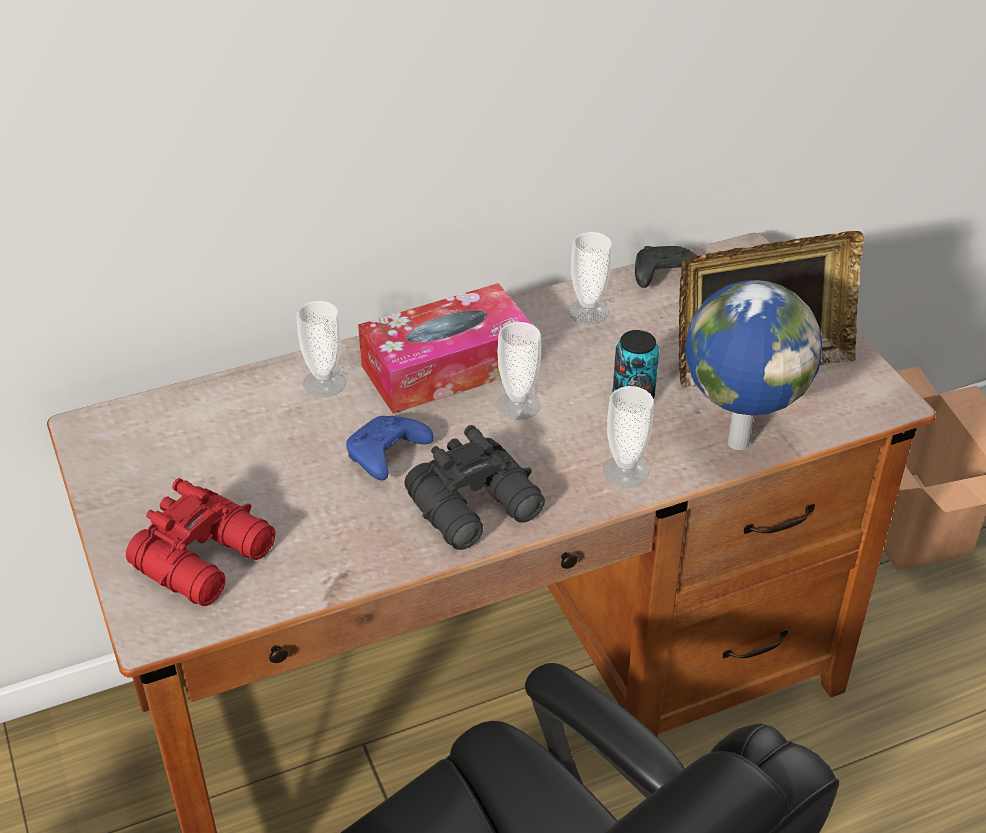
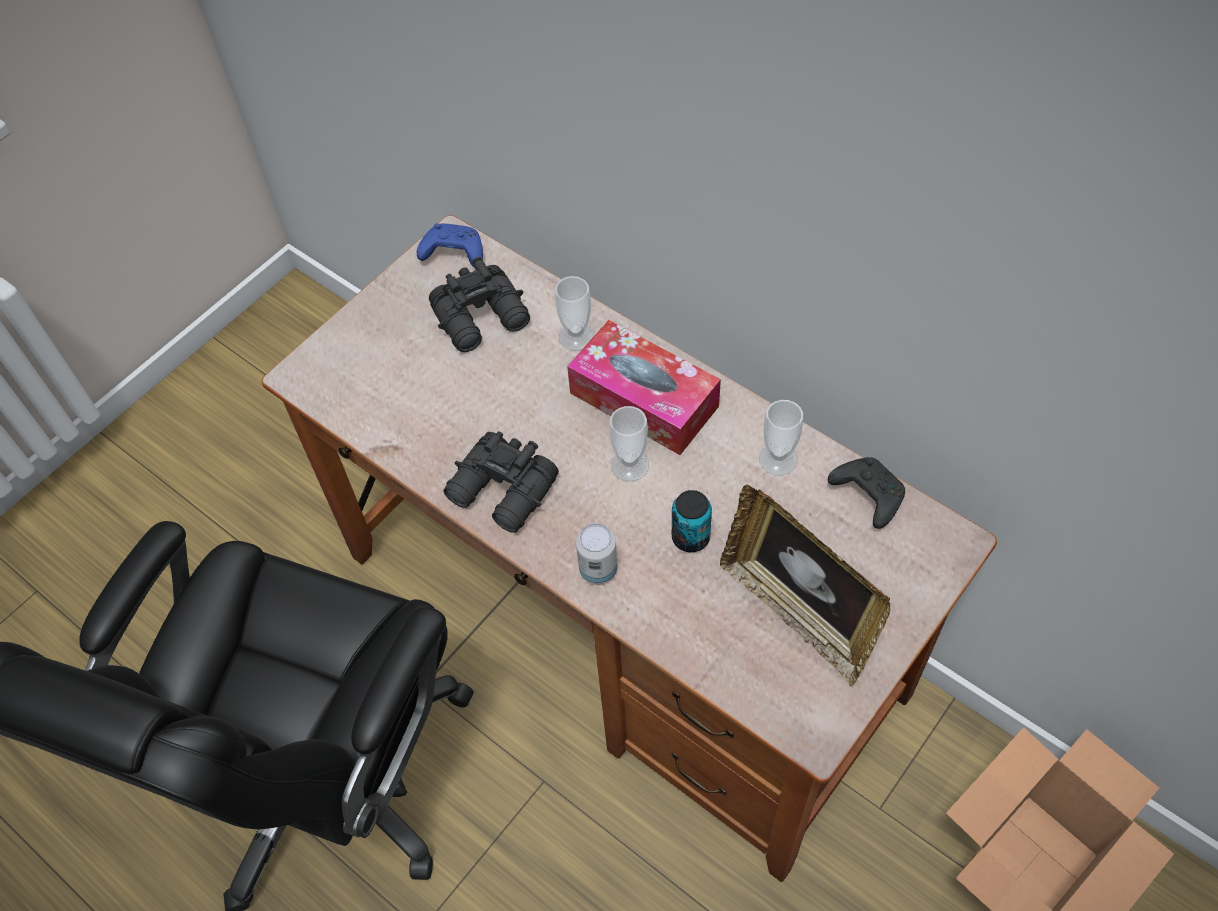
camera: 65 degrees right, 15 degrees up
(208, 558) = (371, 368): red binoculars -> none
(230, 441) = (483, 318): none -> black binoculars
(386, 457) = (522, 413): blue game controller -> blue game controller (452, 253)
(625, 471) = (598, 569): cup -> can
(736, 441) = (683, 633): globe -> none

